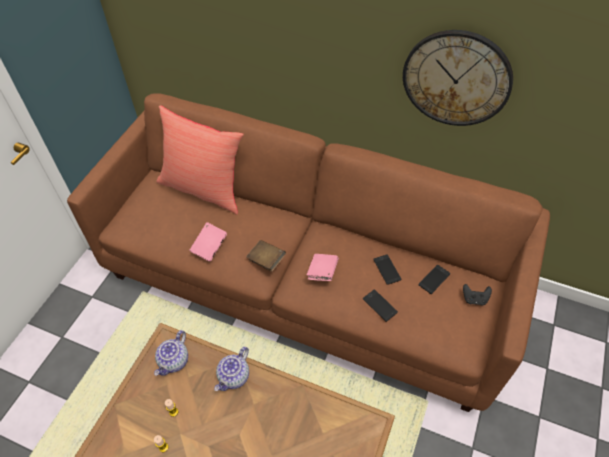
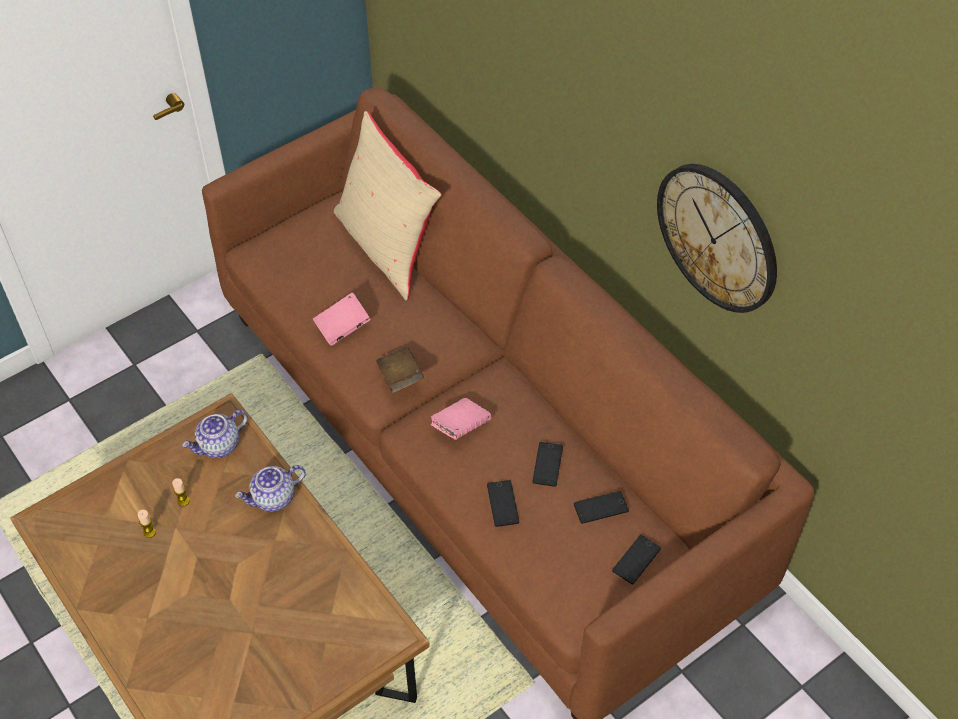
camera: 30 degrees right, 0 degrees up
(203, 189) = (387, 247): red pillow -> beige pillow
(474, 299) = (636, 560): black game controller -> phone

